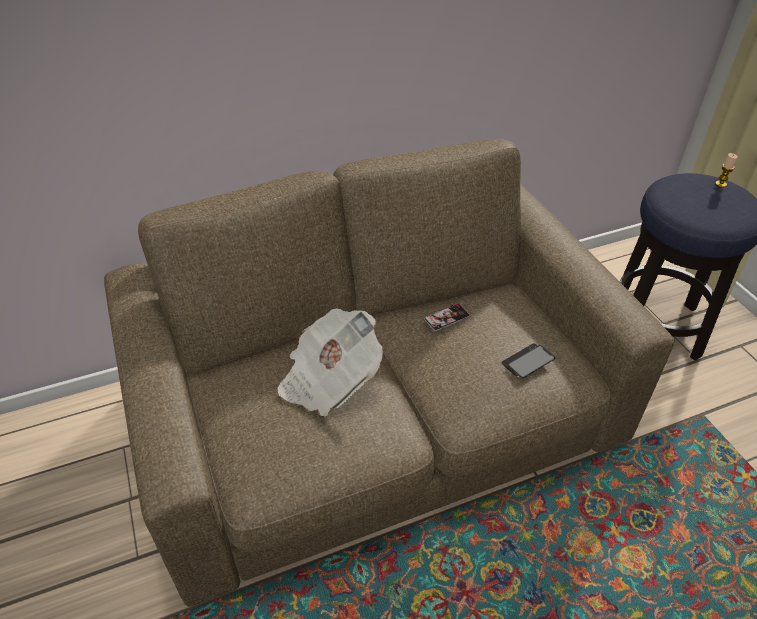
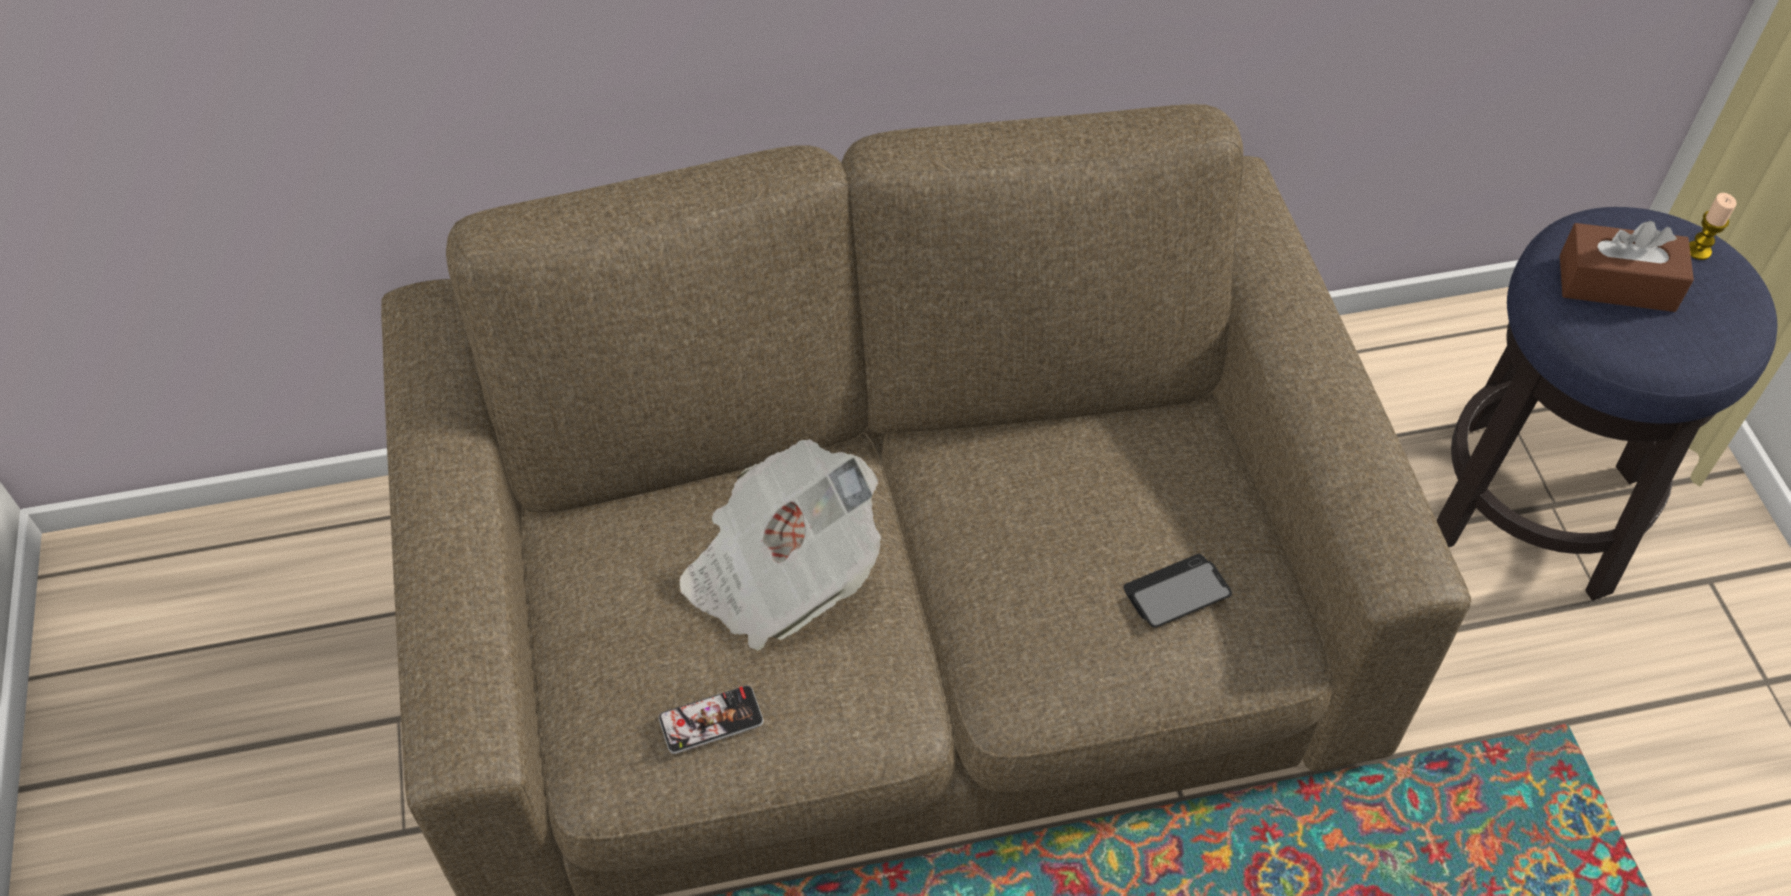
camera: 10 degrees right, 10 degrees up
(446, 318) = (1043, 468): phone -> phone (711, 720)
(692, 199) = (1616, 283): none -> brown tissue box

